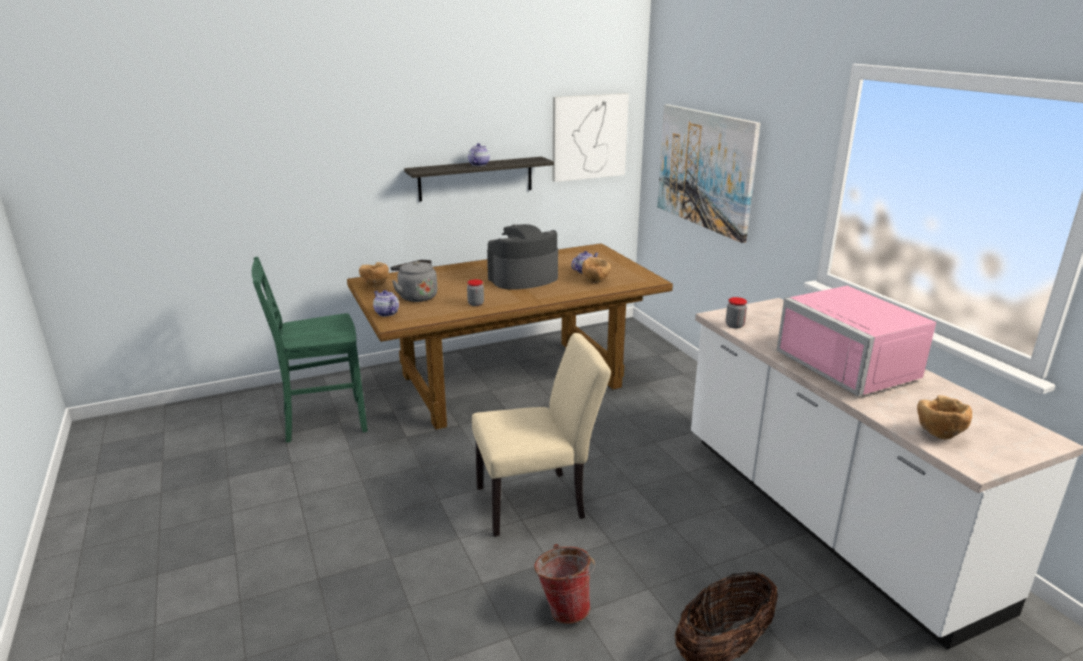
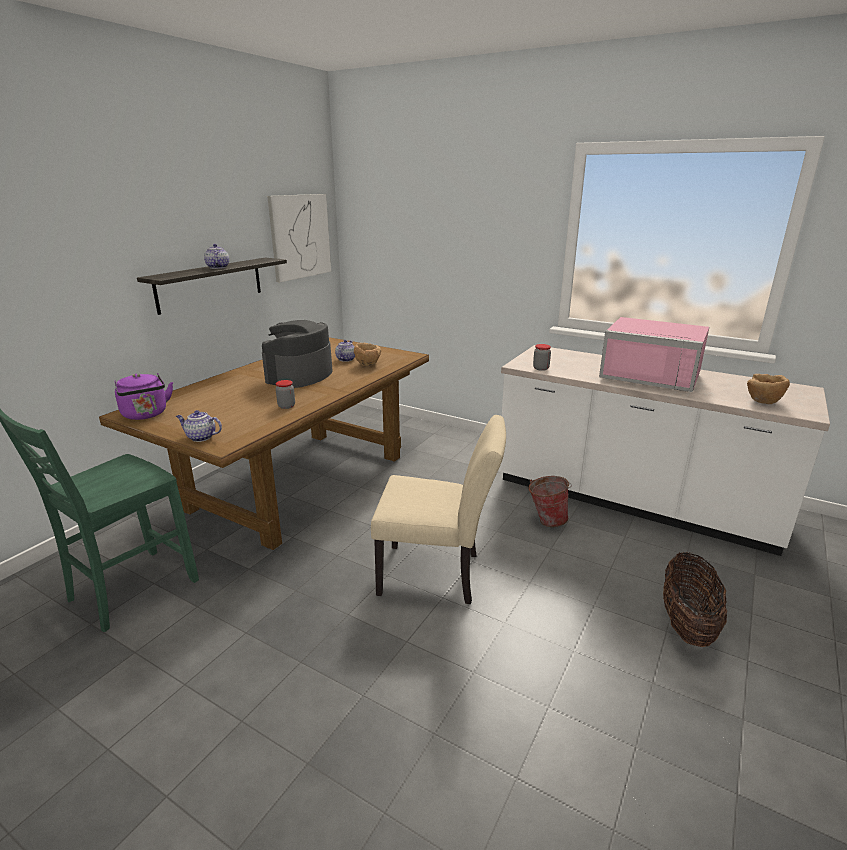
camera: 35 degrees left, 0 degrees up
(375, 285) = (146, 415): brown bowl -> purple kettle
(416, 296) = (212, 414): grey kettle -> none
(539, 501) = (438, 575): beige chair -> beige chair turned 60 degrees clockwise
(564, 607) = (558, 654): bucket -> bucket (546, 520)
(705, 169) = (421, 254): picture -> none

